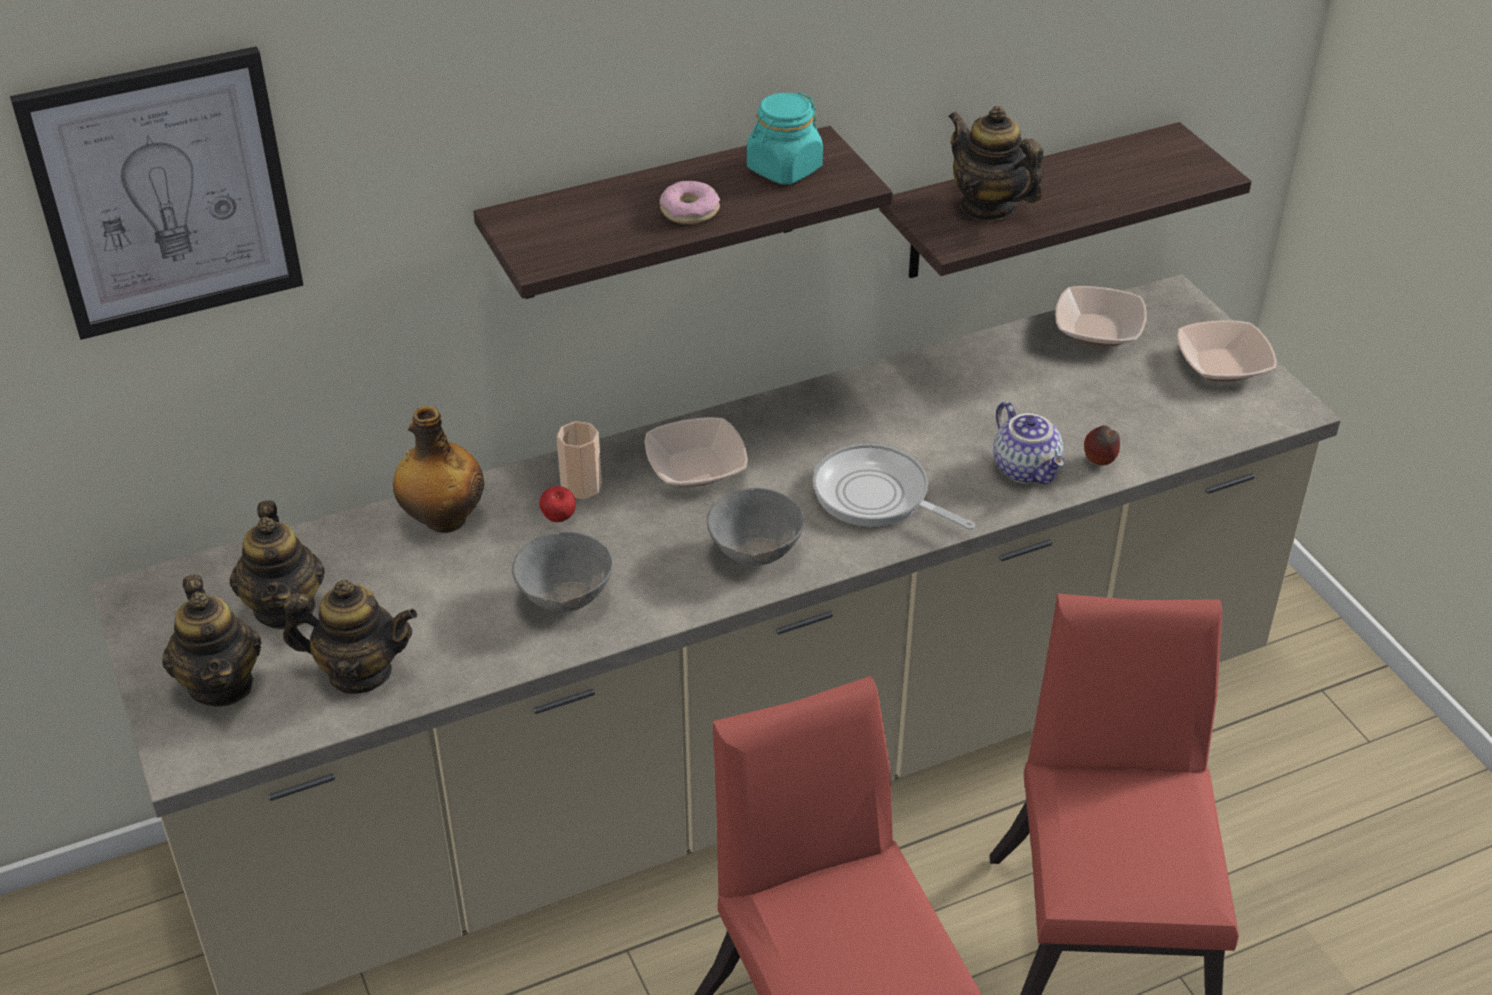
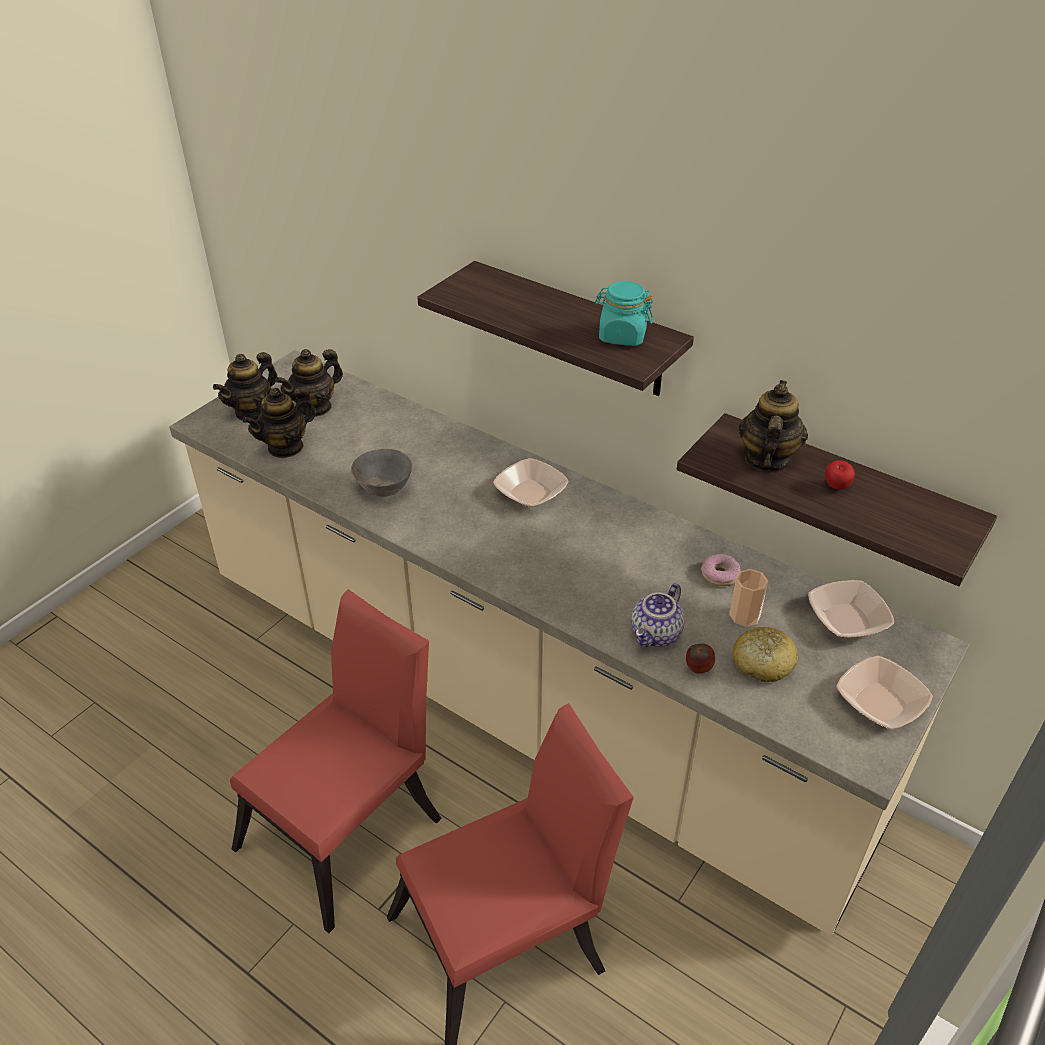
camera: 60 degrees right, 0 degrees up
(165, 194) = (336, 161): picture -> none
(359, 672) = (286, 447): teapot -> teapot turned 75 degrees clockwise
(443, 520) = (414, 426): bottle -> none
(559, 519) = (445, 462): apple -> apple (835, 487)
(581, 486) = (478, 459): cup -> cup (744, 615)
(690, 211) = (541, 320): donut -> donut (720, 574)
(754, 554) = (474, 544): grey bowl -> none
(877, 497) = (568, 575): frying pan -> none
(1120, 414) = (762, 662): none -> bread

